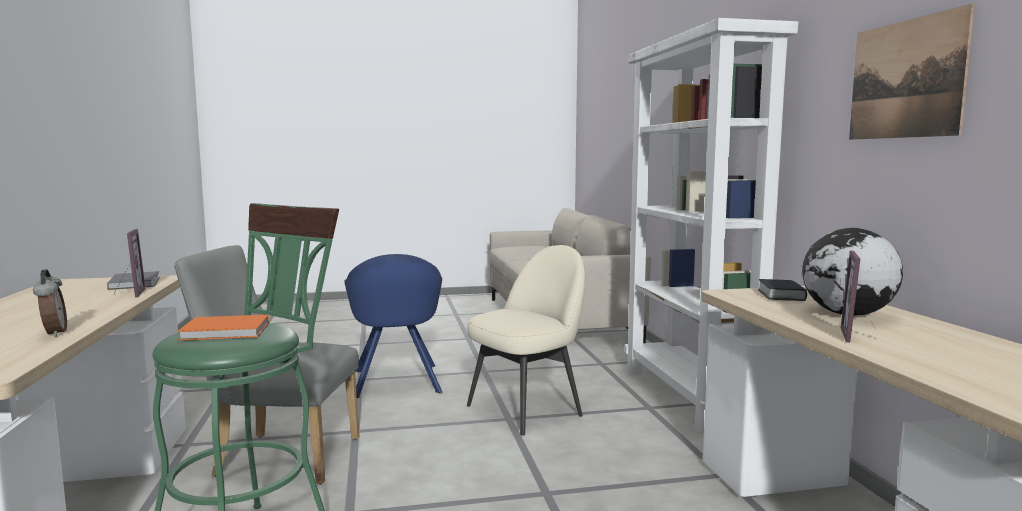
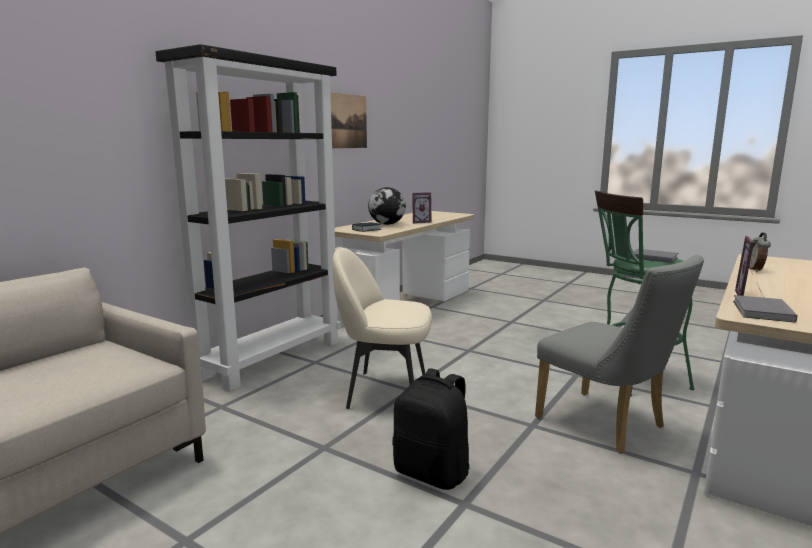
camera: 135 degrees left, 5 degrees up
(227, 331) = (652, 257): orange book -> grey book
(396, 383) = (433, 473): blue armchair -> black backpack
(689, 396) = (272, 358): white bookcase -> black bookcase

